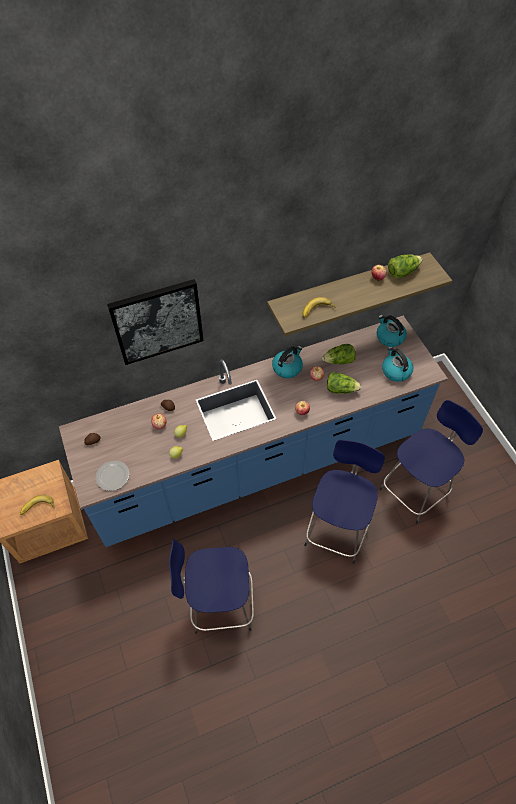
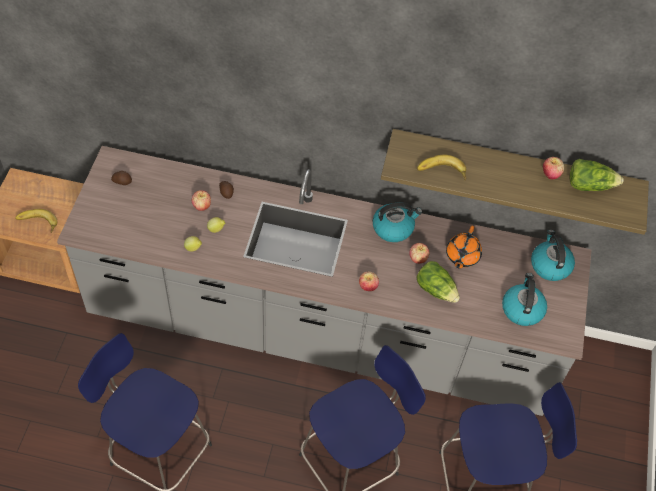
camera: 30 degrees right, 0 degrees up
(113, 476) = (113, 229): plate -> none
(157, 321) = (245, 81): picture -> none
(258, 463) = (320, 330): blue counter -> grey counter
(339, 361) = (462, 256): lettuce -> orange teapot

